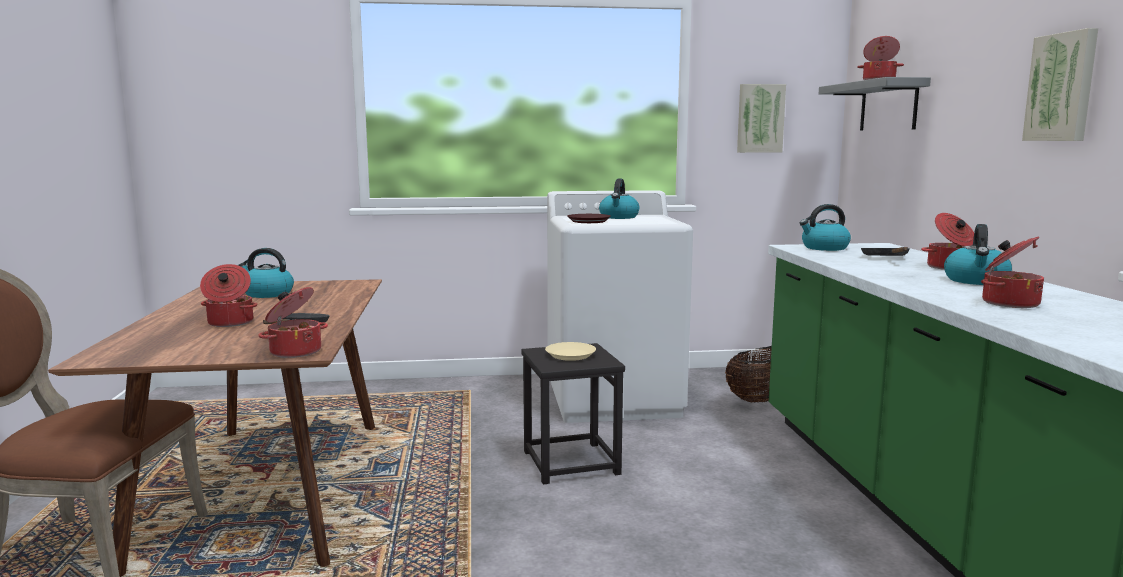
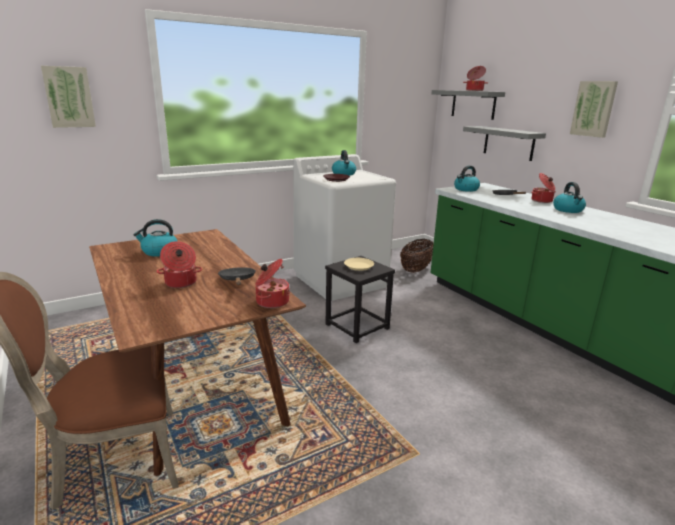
camera: 25 degrees left, 10 degrees up
(760, 118) = (399, 107): picture -> picture (69, 97)
(937, 169) = (508, 143): none -> grey shelf
(1008, 303) = (605, 225): cooking pot -> none

